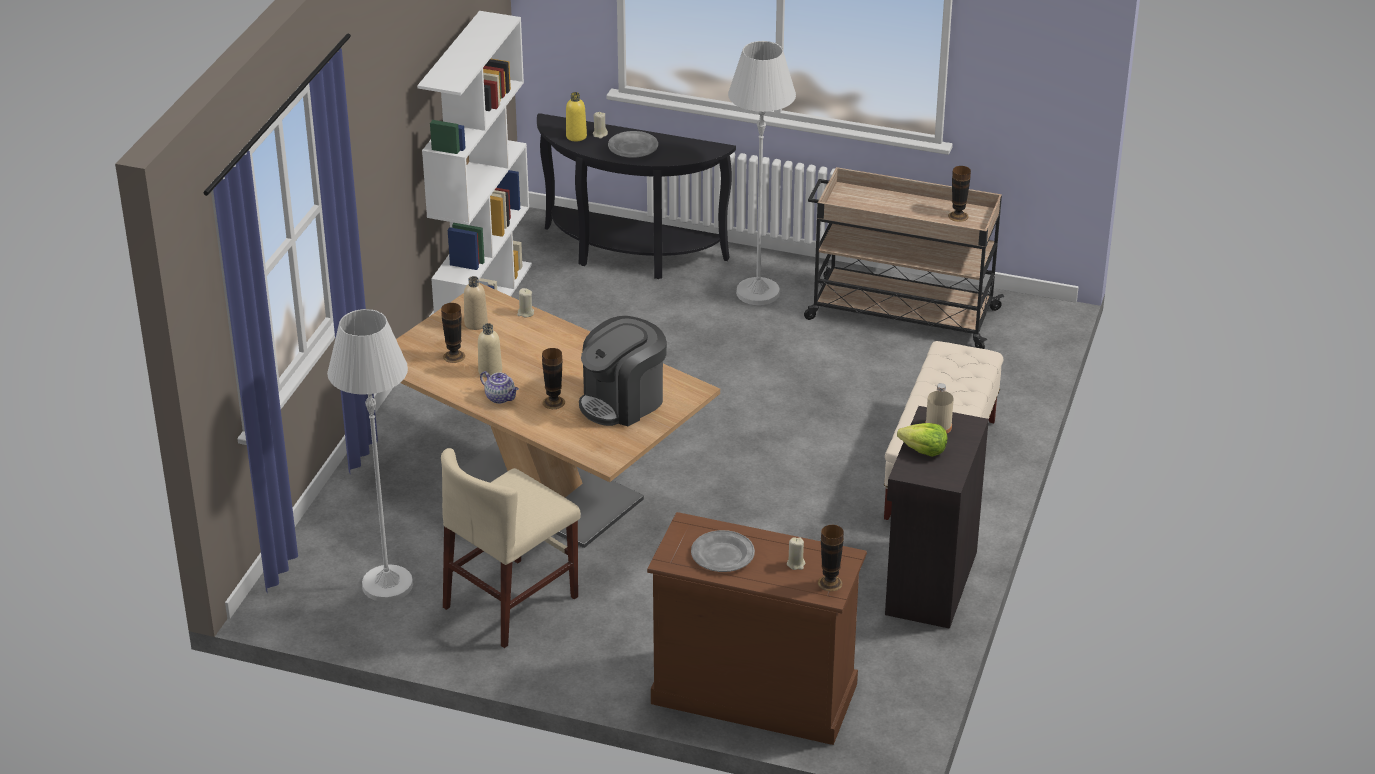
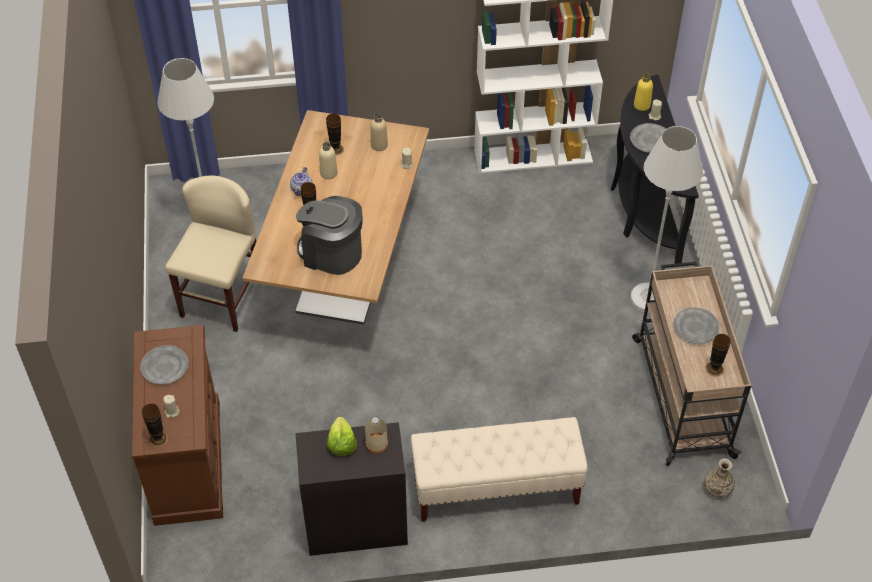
camera: 65 degrees right, 15 degrees up
(511, 602) = (222, 297): beige chair -> beige chair turned 90 degrees clockwise
(899, 209) = (696, 327): none -> grey plate
(1027, 330) = (717, 488): none -> vase

